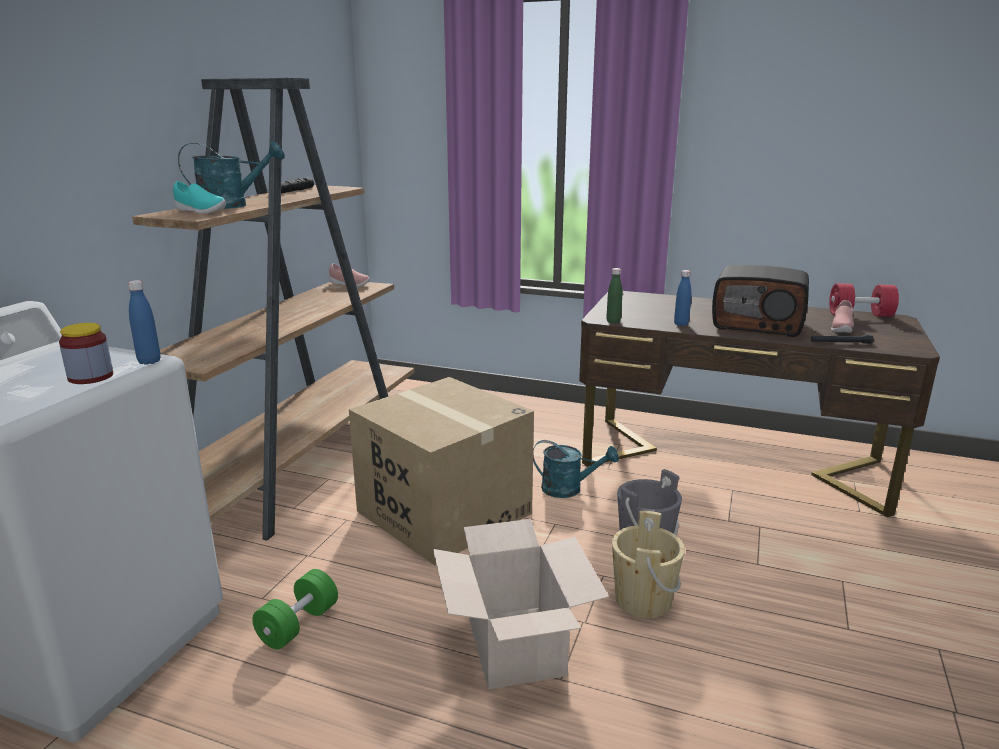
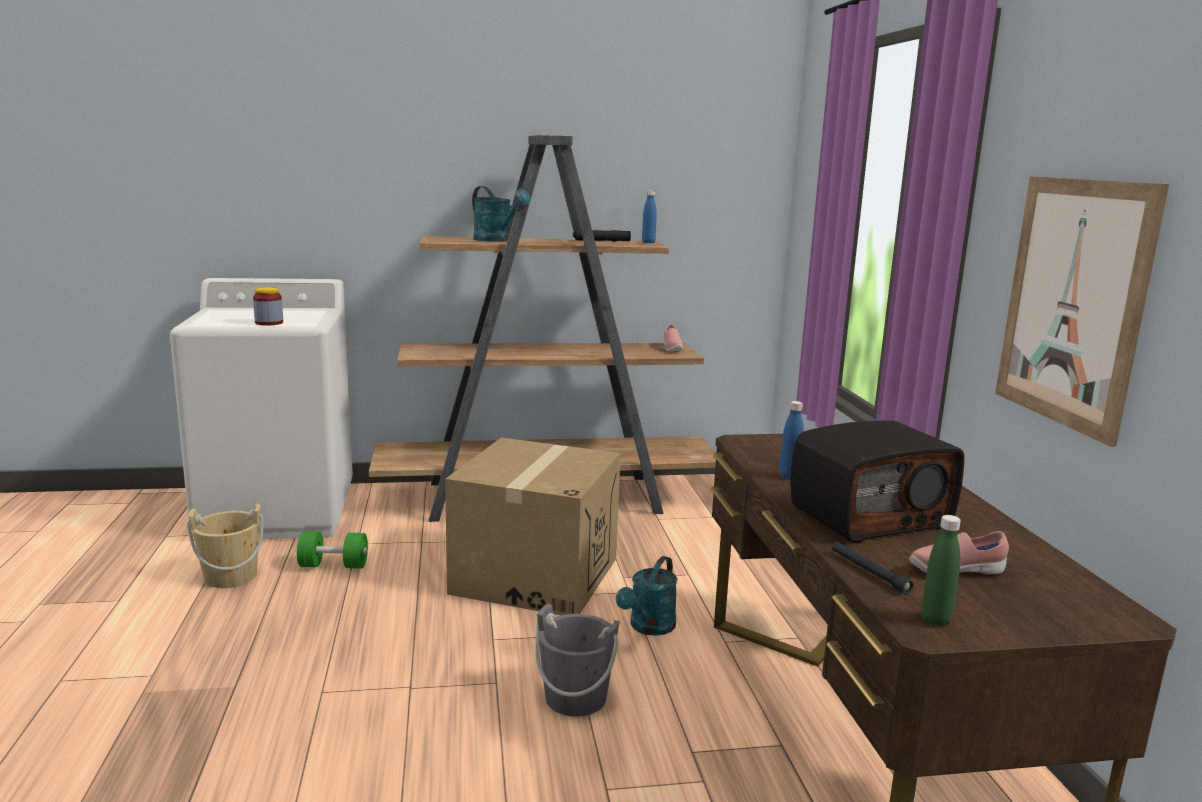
camera: 60 degrees right, 5 degrees down
(149, 361) = (305, 325): blue bottle -> blue bottle (648, 242)
(199, 211) = (458, 239): turquoise shoe -> none
(514, 646) = (354, 659): cardboard box -> none
(569, 489) = (648, 628): turquoise watering can -> turquoise watering can turned 45 degrees clockwise
(613, 321) = (740, 447): green bottle -> green bottle (935, 620)
(643, 600) = (469, 715): beige bucket -> beige bucket (230, 576)
(758, 324) = (868, 516): radio -> radio turned 105 degrees counterclockwise
(764, 174) = (1073, 303): none -> picture
(860, 315) = (1079, 585): red dumbbell -> none

